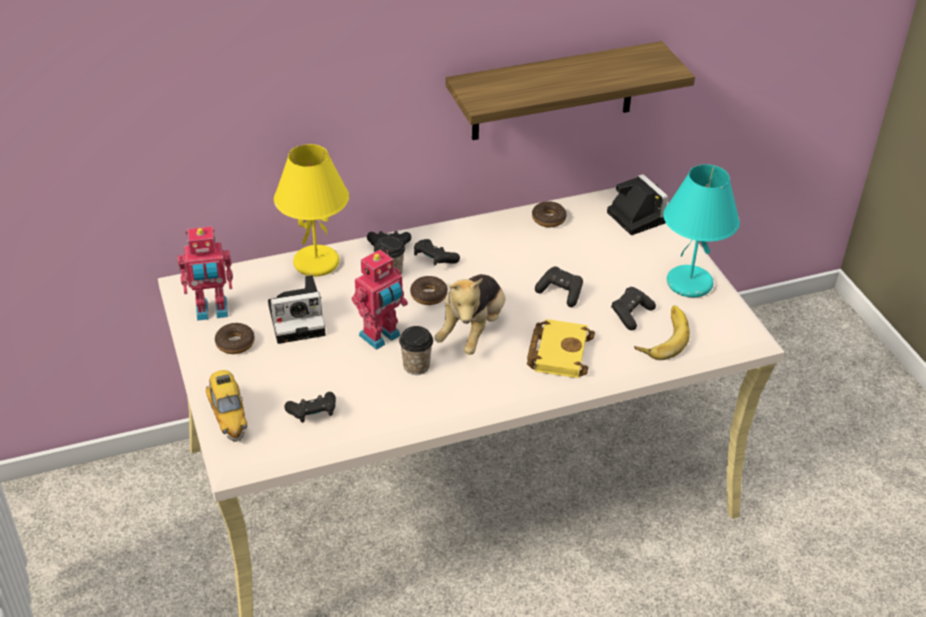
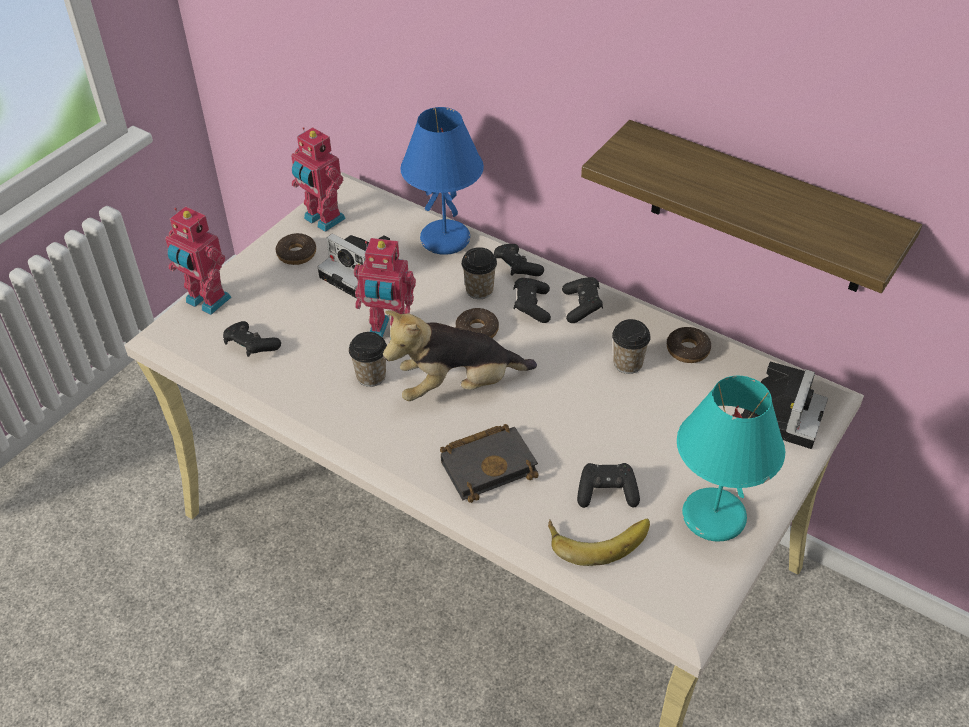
camera: 55 degrees right, 5 degrees up
(229, 417) = (206, 301): toy car -> toy robot
(316, 262) = (446, 239): yellow table lamp -> blue table lamp
(533, 248) = (627, 363): none -> cup
(558, 351) = (489, 464): yellow book -> black book
(560, 293) = (581, 420): black game controller -> black game controller (582, 306)

